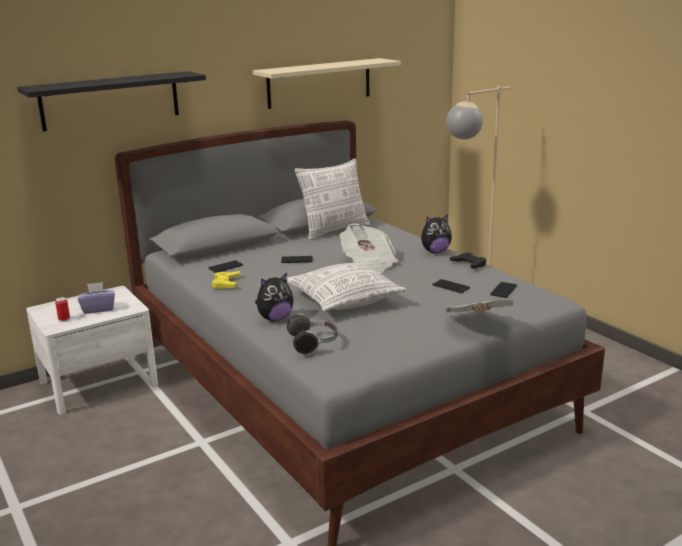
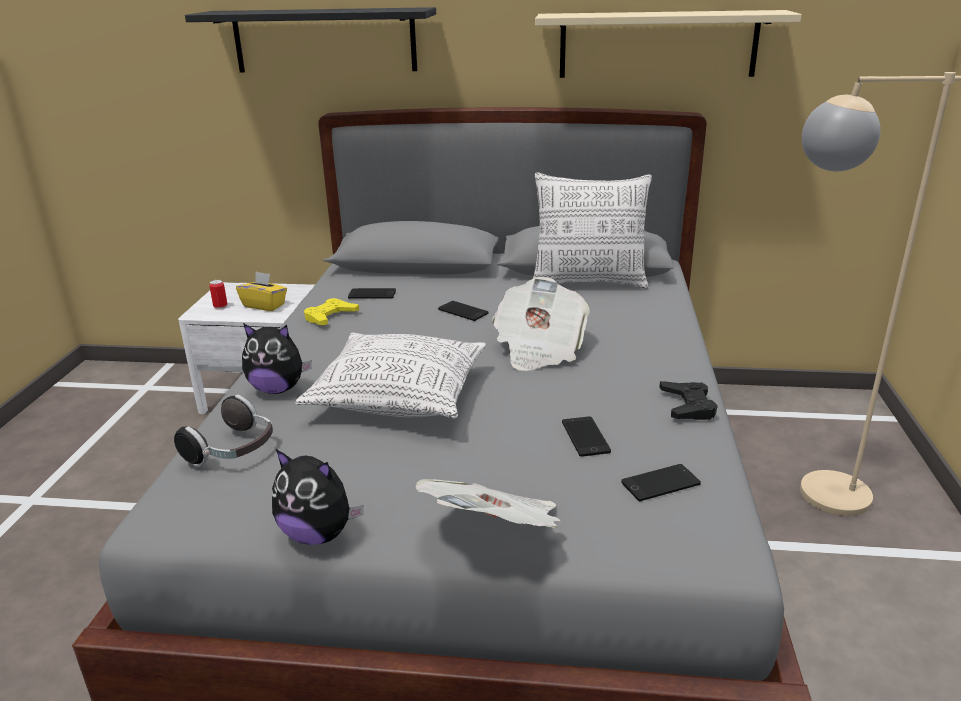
camera: 40 degrees right, 5 degrees up
(98, 309) = (264, 305): purple tissue box -> yellow tissue box
(435, 251) = (672, 363): plush toy -> plush toy (318, 534)

